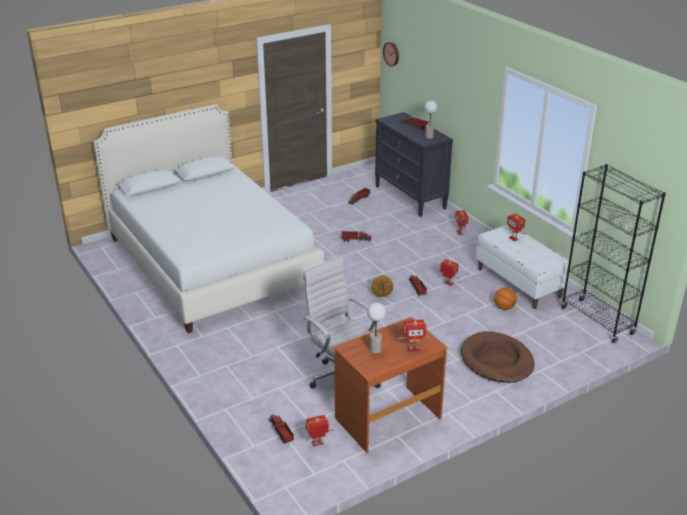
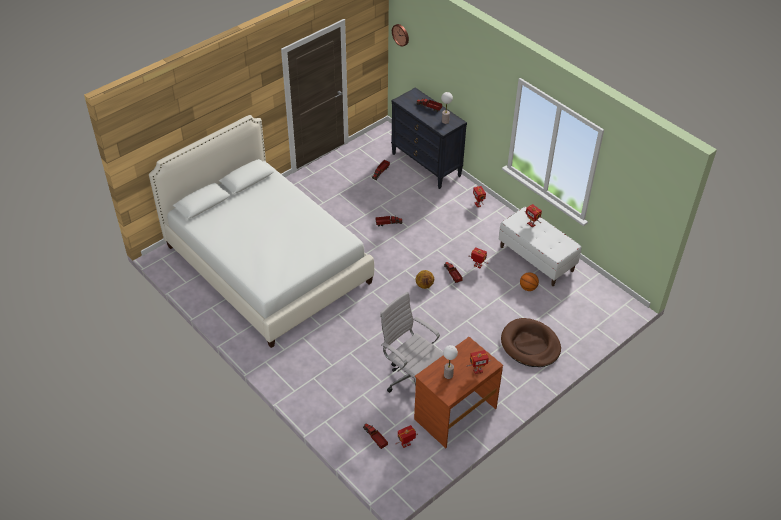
camera: 10 degrees left, 15 degrees up
(597, 321) = (604, 293): black bookcase -> none

